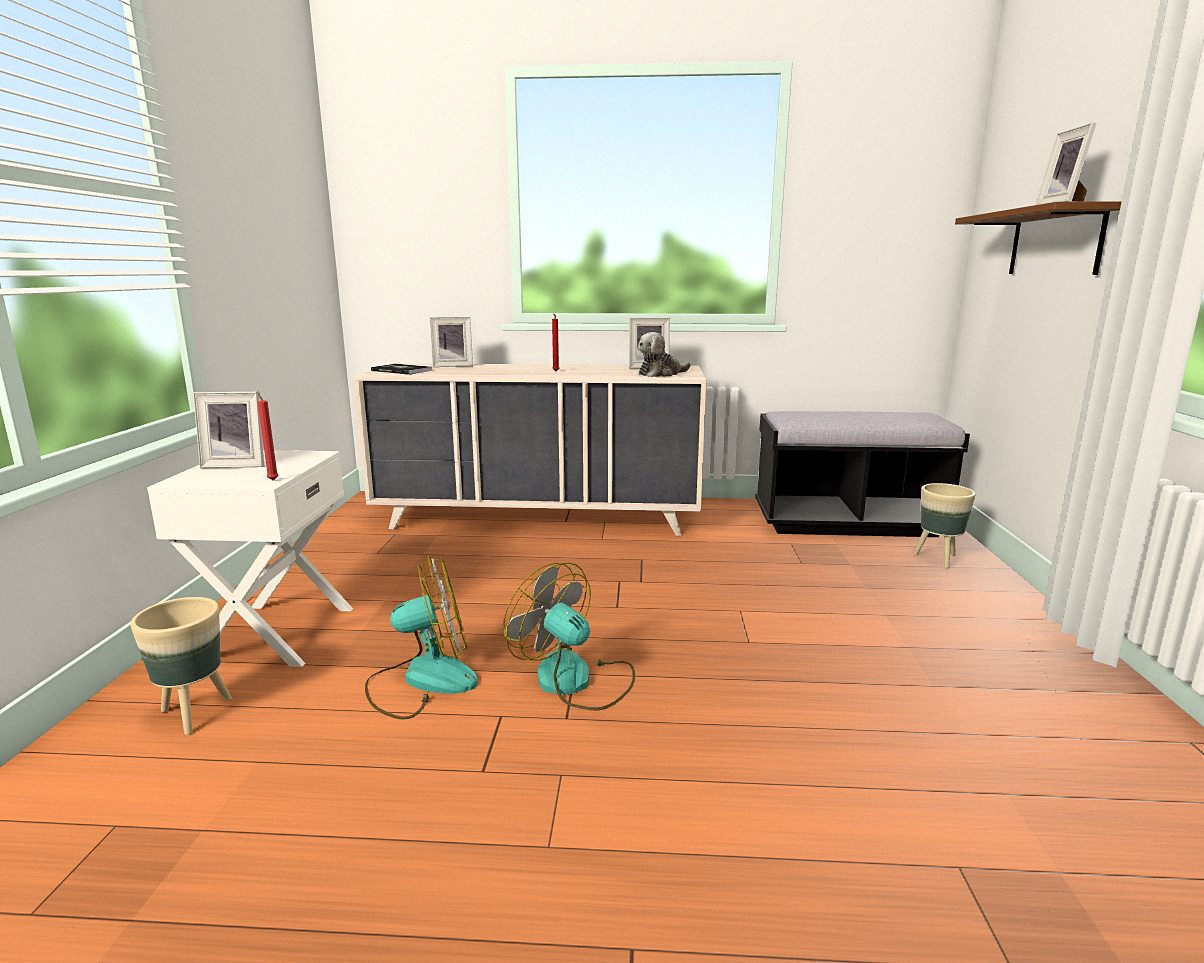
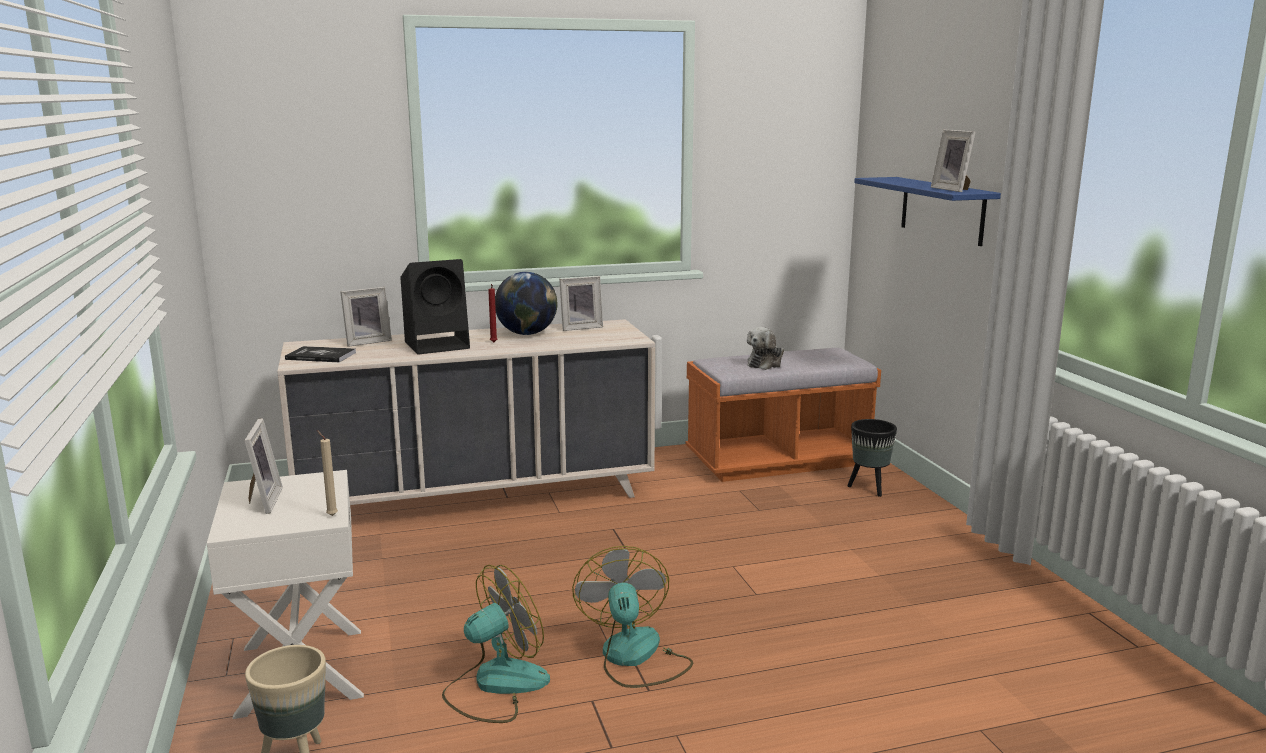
camera: 20 degrees left, 0 degrees up
(237, 464) = (261, 501): picture frame -> picture frame turned 75 degrees counterclockwise
(272, 480) = (331, 515): red candle -> beige candle
(506, 370) = (438, 345): none -> black speaker
(575, 681) = (634, 657): fan -> fan turned 60 degrees clockwise
(593, 368) = (527, 334): none -> globe
(661, 374) = (605, 338): plush toy -> plush toy (765, 363)
(847, 523) = (778, 461): black bench -> orange bench
(938, 559) = (869, 488): beige planter -> black planter
(1055, 242) = (942, 210): brown shelf -> blue shelf

